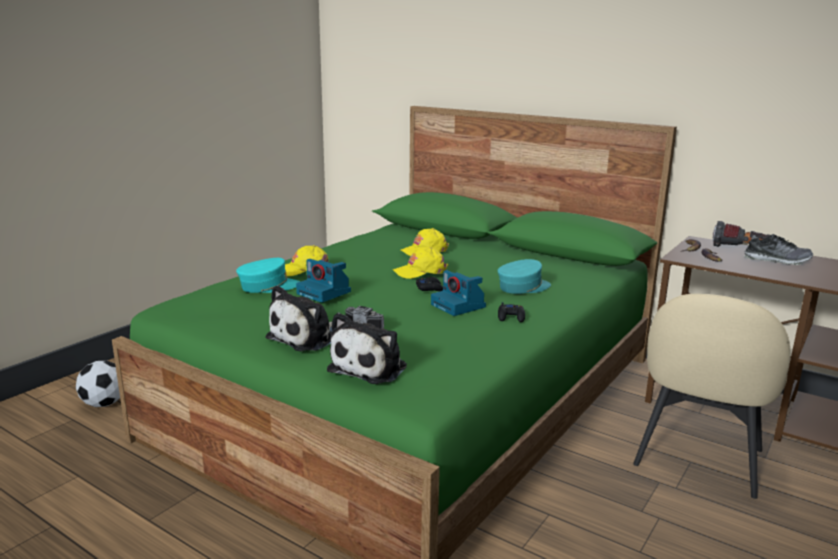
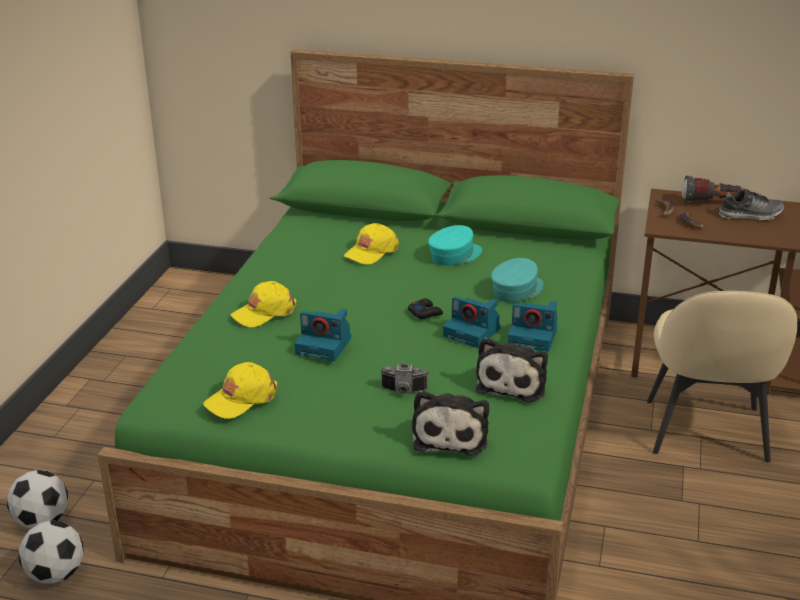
camera: 20 degrees left, 10 degrees up
(78, 440) = (56, 574): none -> football
(268, 286) = (256, 350): turquoise cap -> turquoise cap (454, 255)
(307, 337) = (355, 411): plush toy -> plush toy (513, 383)
(420, 271) = (396, 289): yellow cap -> yellow cap (241, 399)
(511, 317) = (534, 337): black game controller -> camera

